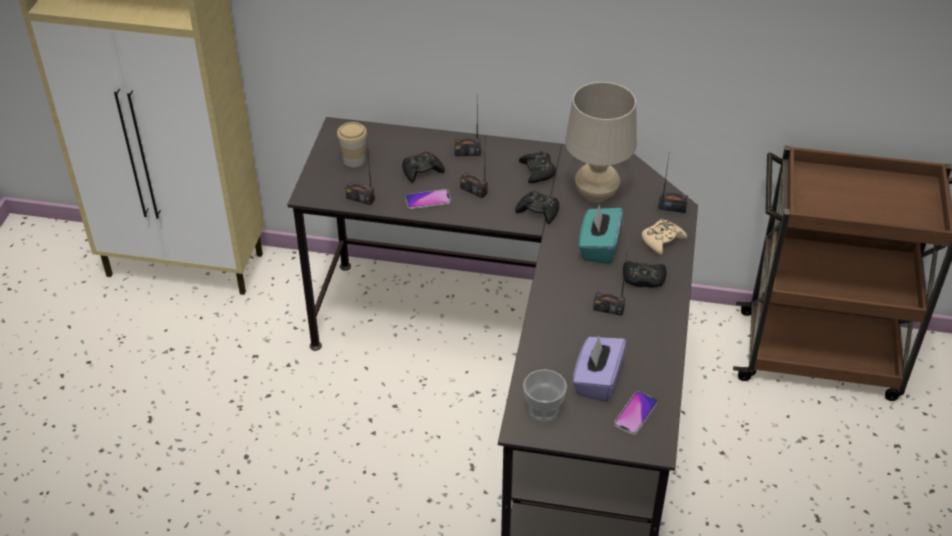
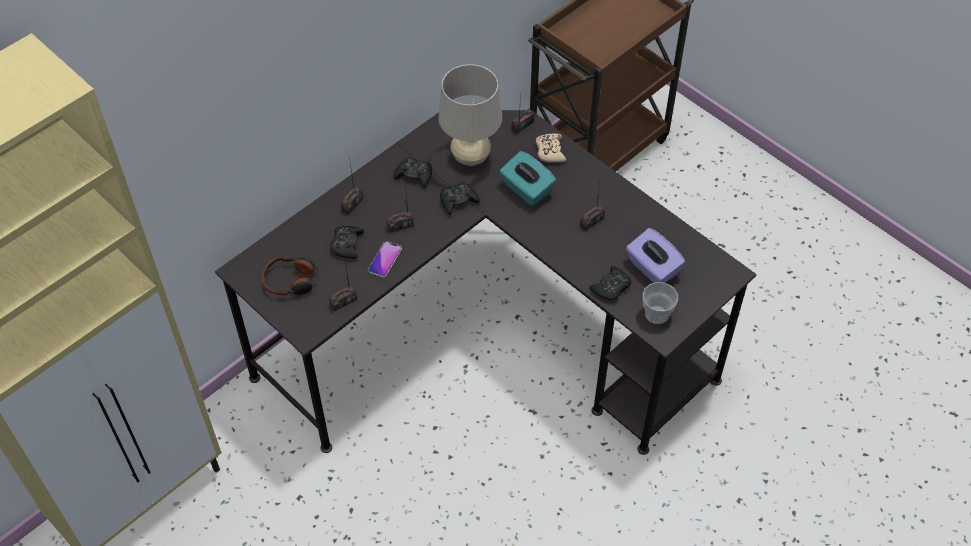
camera: 55 degrees left, 10 degrees up
(354, 160) = (291, 281): cup -> headphones
(635, 414) = (697, 266): phone -> none
(643, 279) = (579, 185): black game controller -> black game controller (611, 287)

